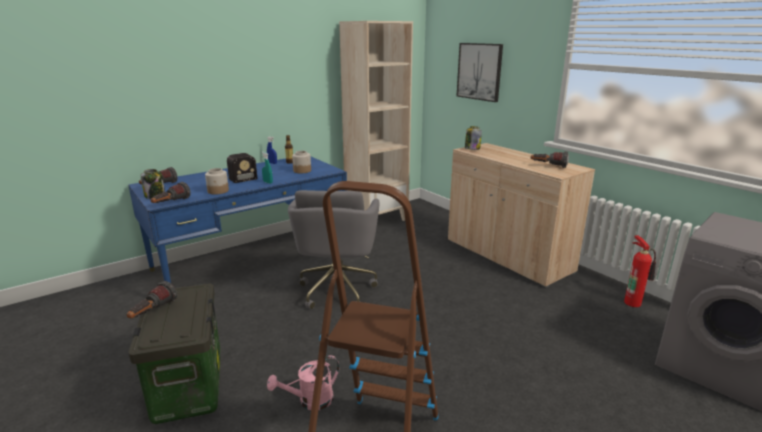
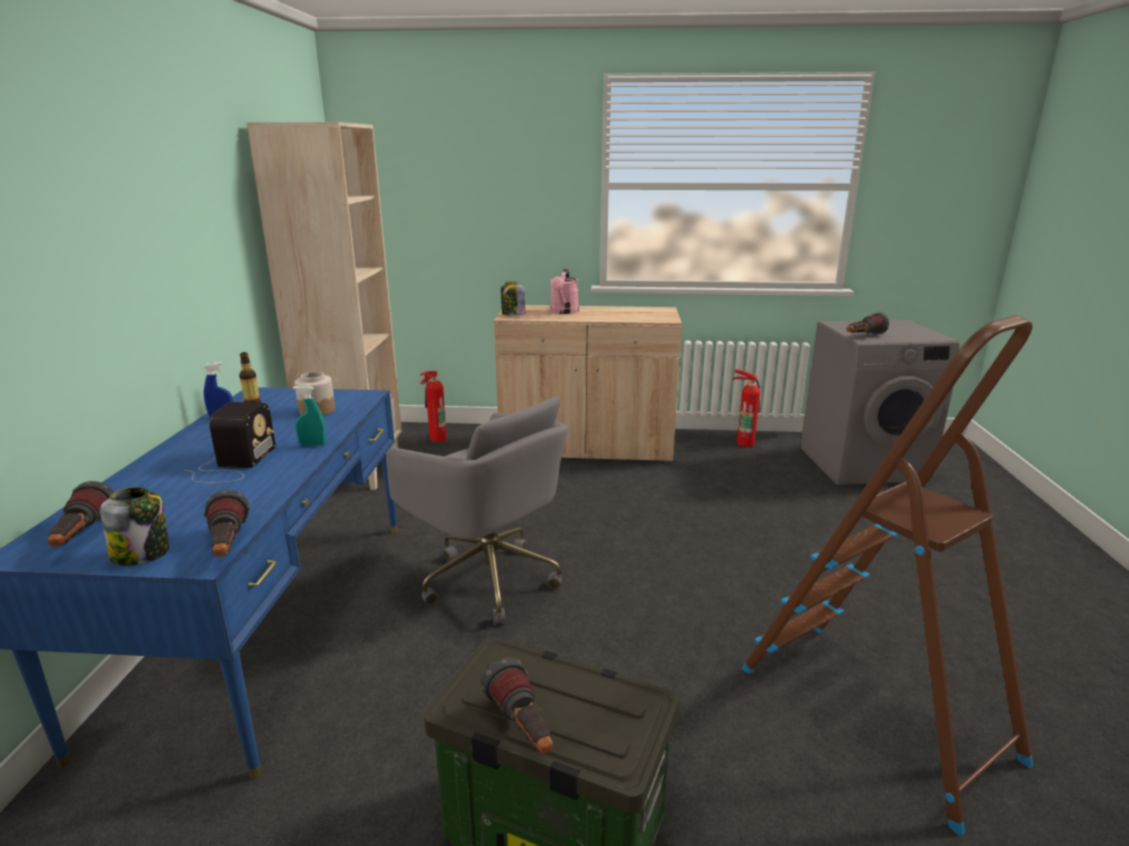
camera: 50 degrees left, 0 degrees up
(218, 191) = (261, 490): jar -> none
(310, 401) = (712, 712): pink watering can -> pink watering can (563, 312)
(436, 219) = (435, 439): none -> fire extinguisher
(479, 71) = (460, 203): picture -> none
(548, 166) = (636, 314): flashlight -> flashlight (863, 337)

